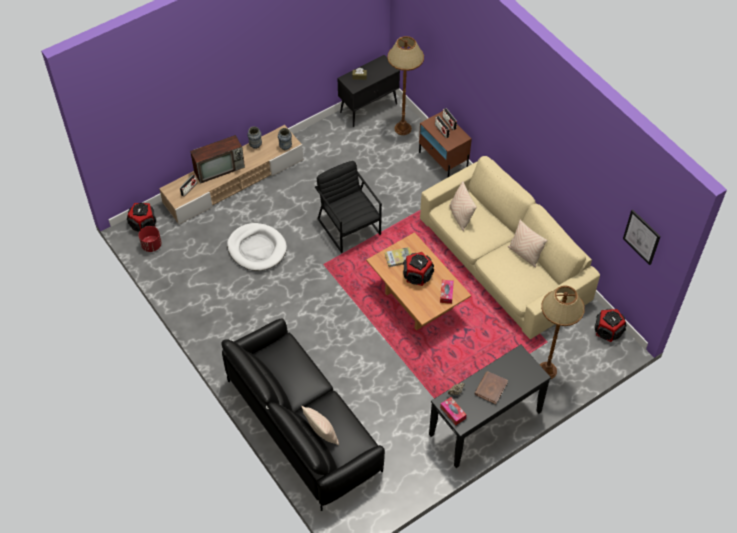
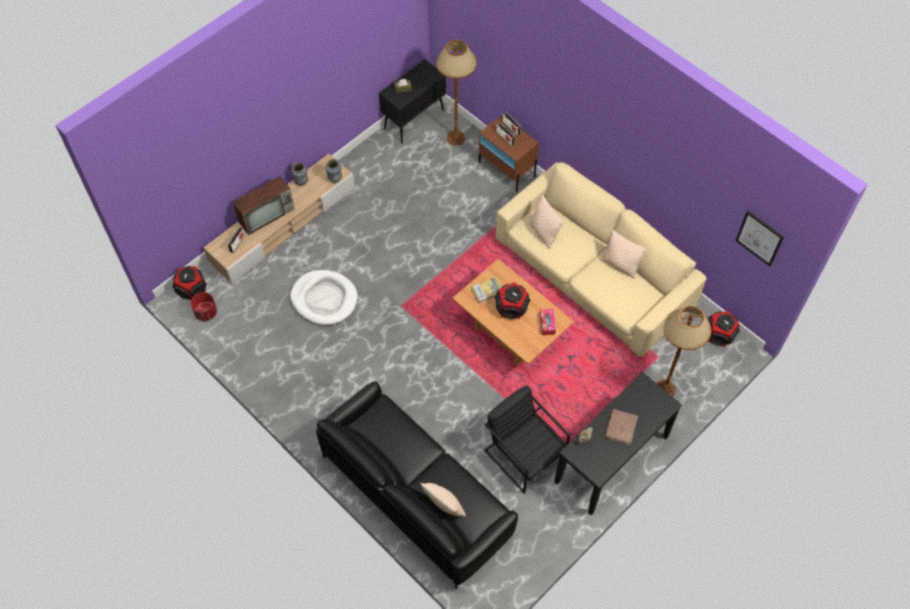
camera: 10 degrees left, 5 degrees up
(349, 226) = (420, 258): black armchair -> black armchair (524, 454)
(453, 413) = (586, 462): tissue box -> none

